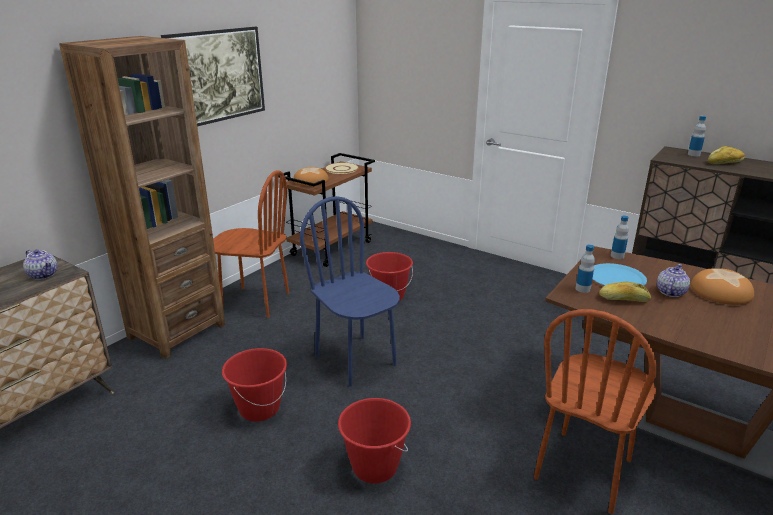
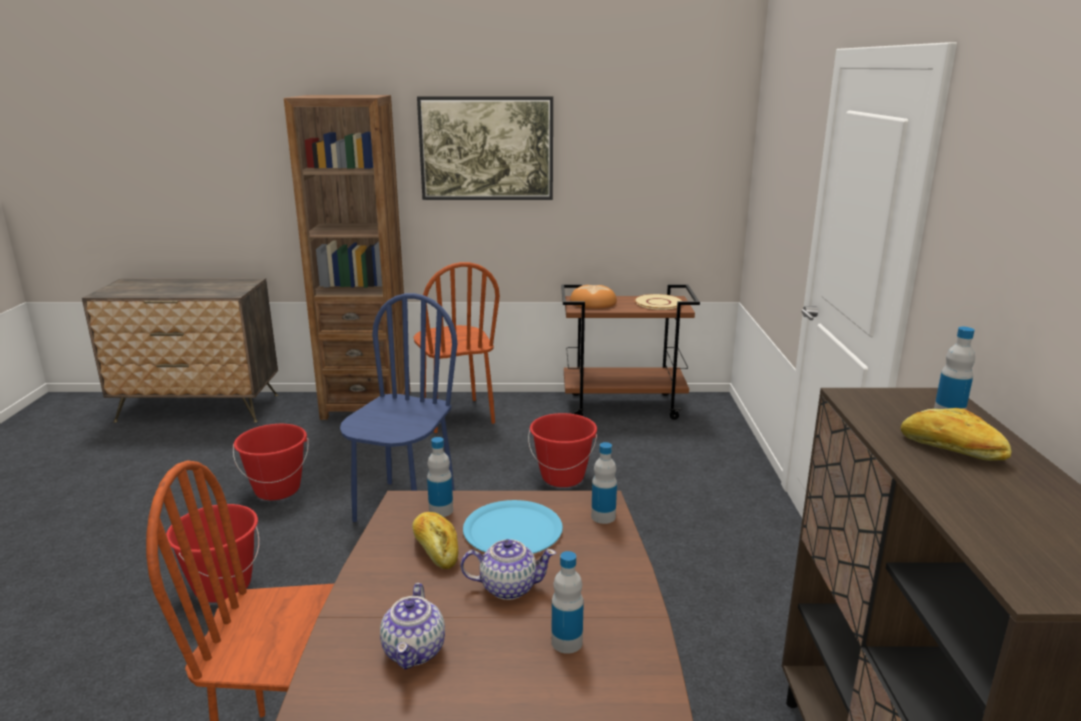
camera: 55 degrees right, 5 degrees down
(44, 275) = (223, 290): teapot -> teapot (415, 651)
(720, 292) = (566, 642): bread -> bottle

